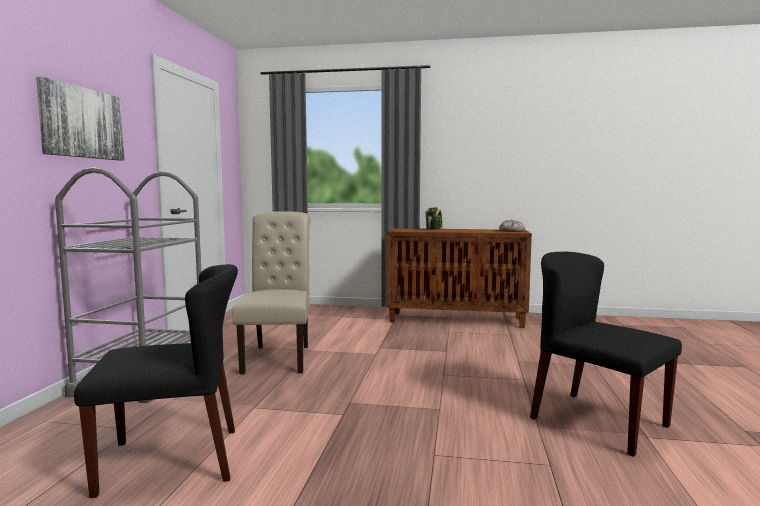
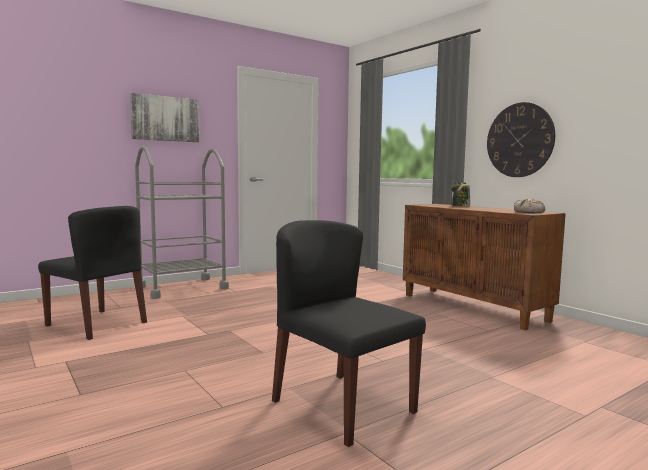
camera: 45 degrees right, 0 degrees up
(279, 357) = (267, 296): beige chair -> none
(468, 169) = (519, 140): none -> wall clock
(597, 421) = (342, 406): black chair -> black chair turned 45 degrees counterclockwise

